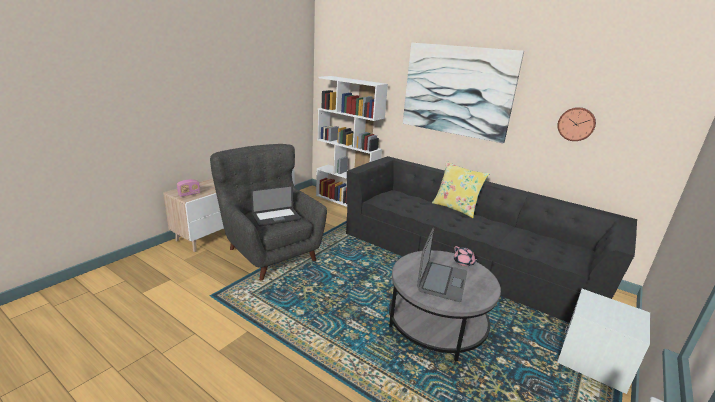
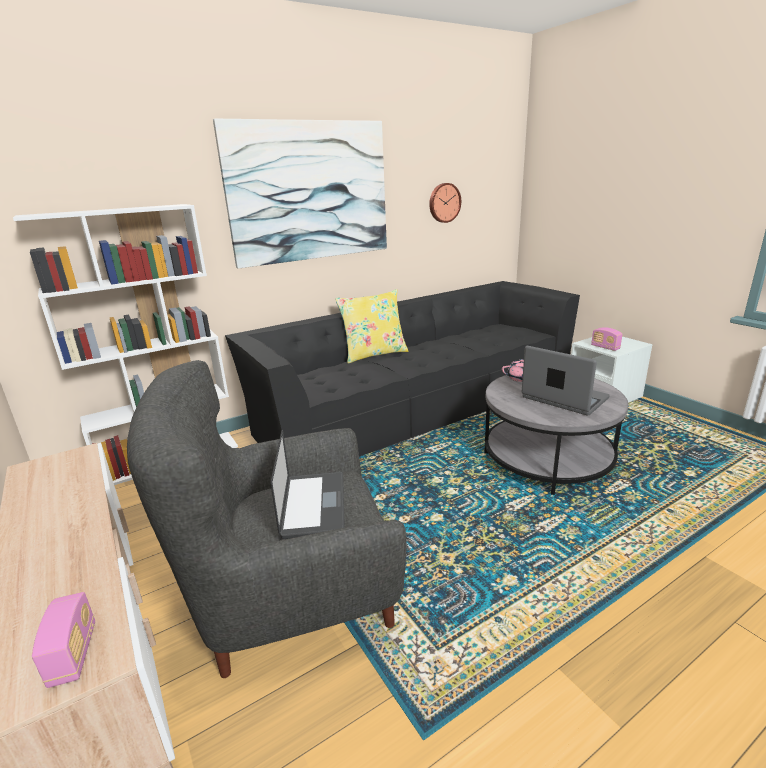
camera: 65 degrees left, 0 degrees up
(592, 308) = (605, 347): none -> radio

